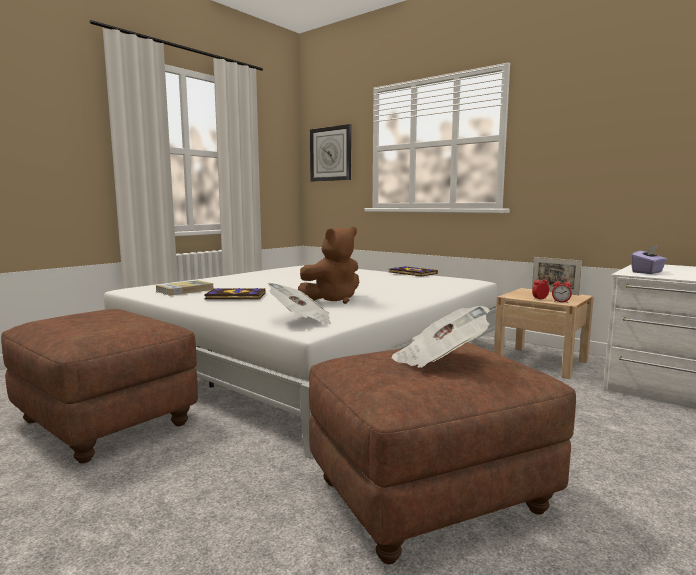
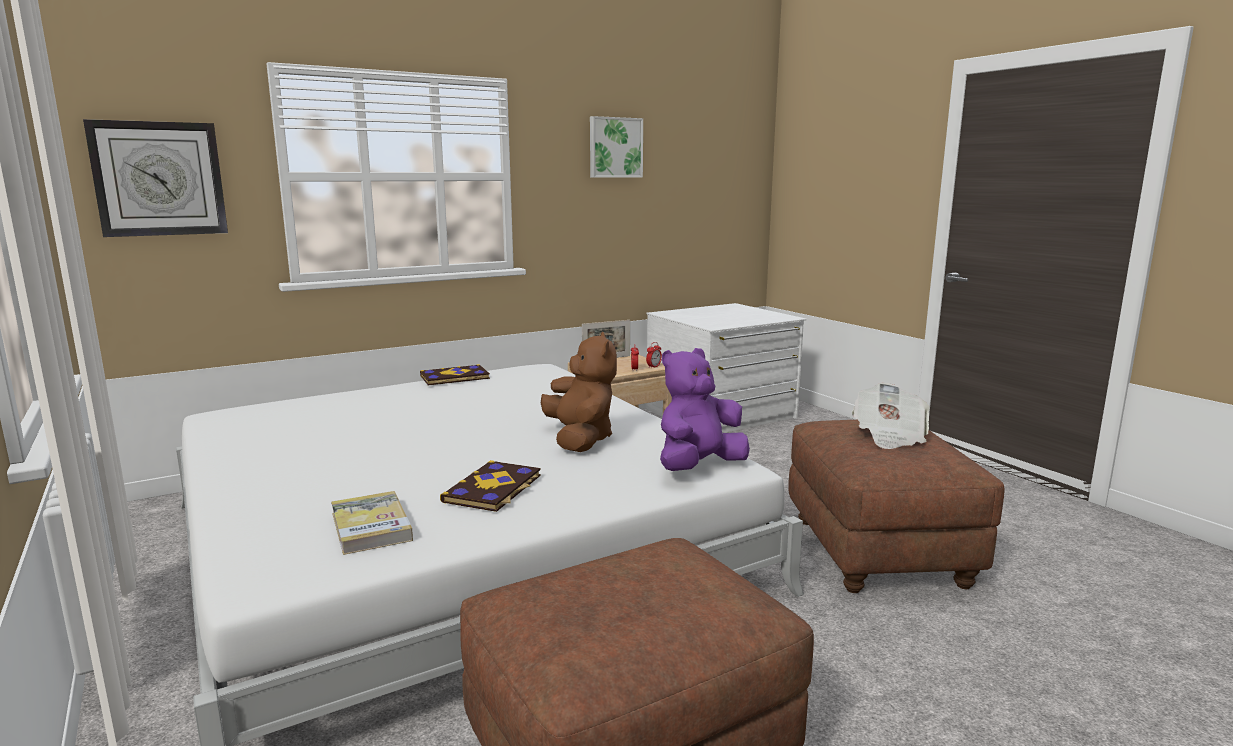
camera: 70 degrees left, 5 degrees up
(301, 321) = (698, 466): newspaper -> purple plush toy
(611, 100) = (615, 147): none -> picture
(647, 272) = (712, 322): purple tissue box -> none

